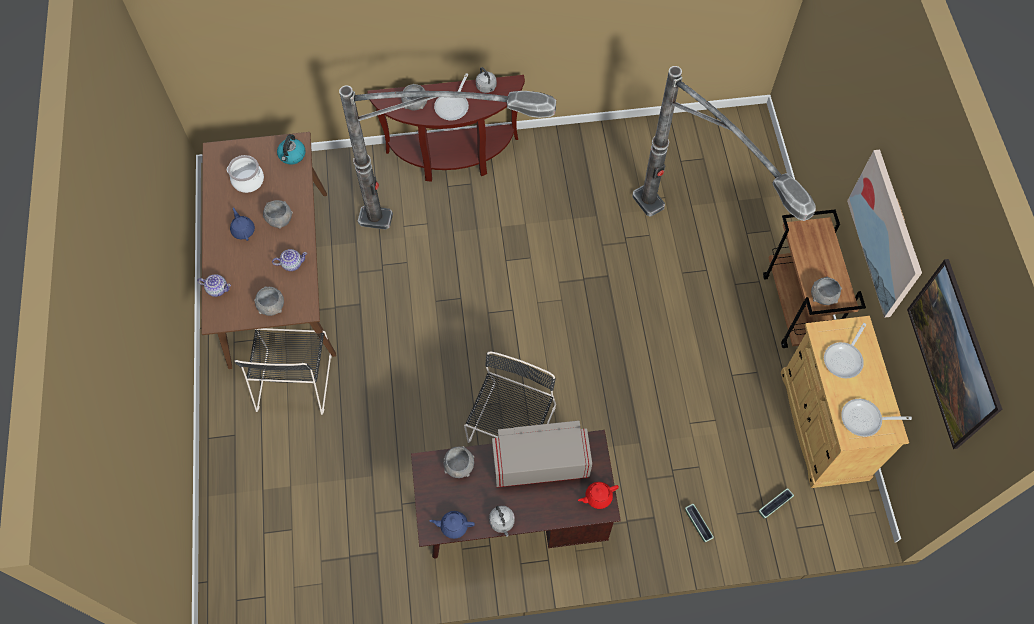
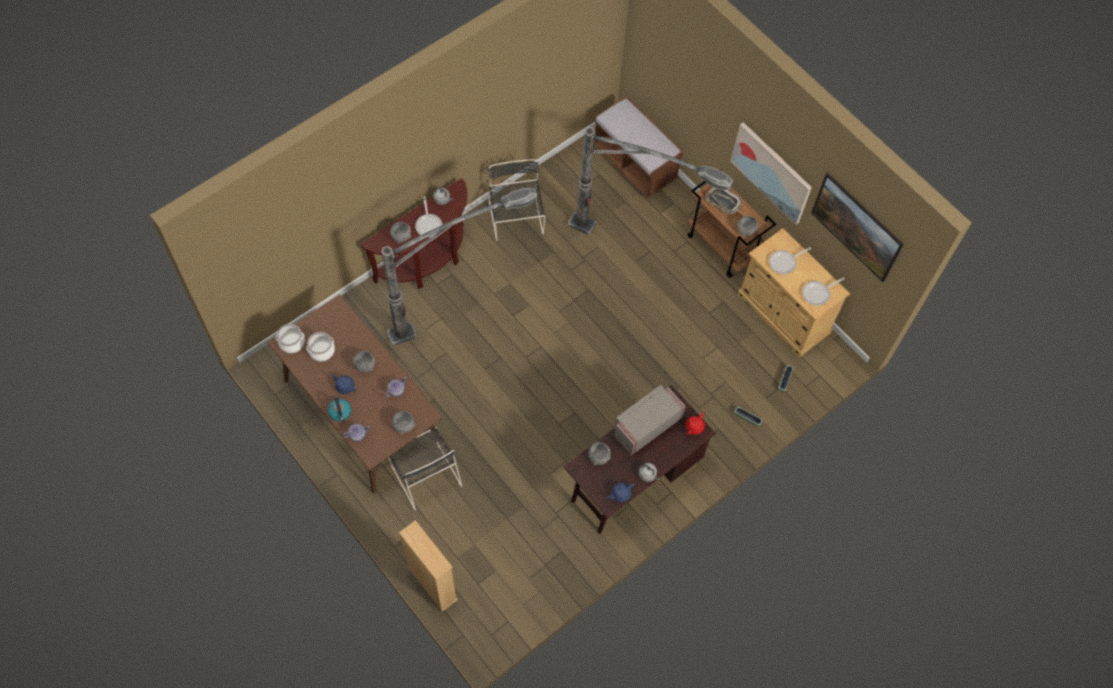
camera: 35 degrees left, 0 degrees up
(217, 503) = (432, 584): none -> beige bookcase
(225, 157) = (292, 343): none -> cooking pot
(292, 155) = (340, 317): kettle -> kettle (340, 412)
(511, 427) = (592, 424): black chair -> black chair (516, 219)
(753, 165) = (634, 163): none -> brown bench
(815, 248) = (722, 201): none -> tray
(844, 359) = (784, 263): frying pan -> frying pan turned 60 degrees clockwise

